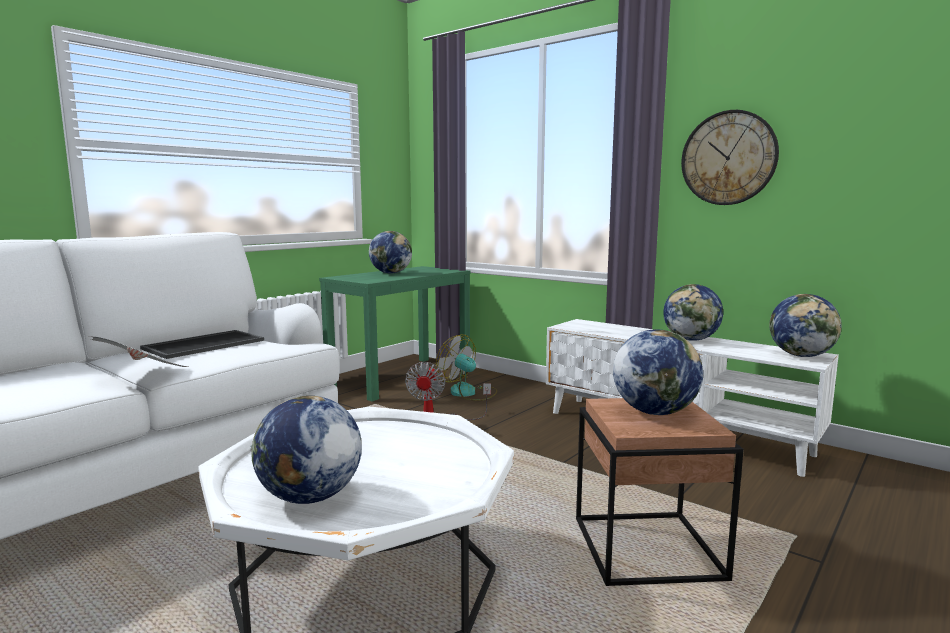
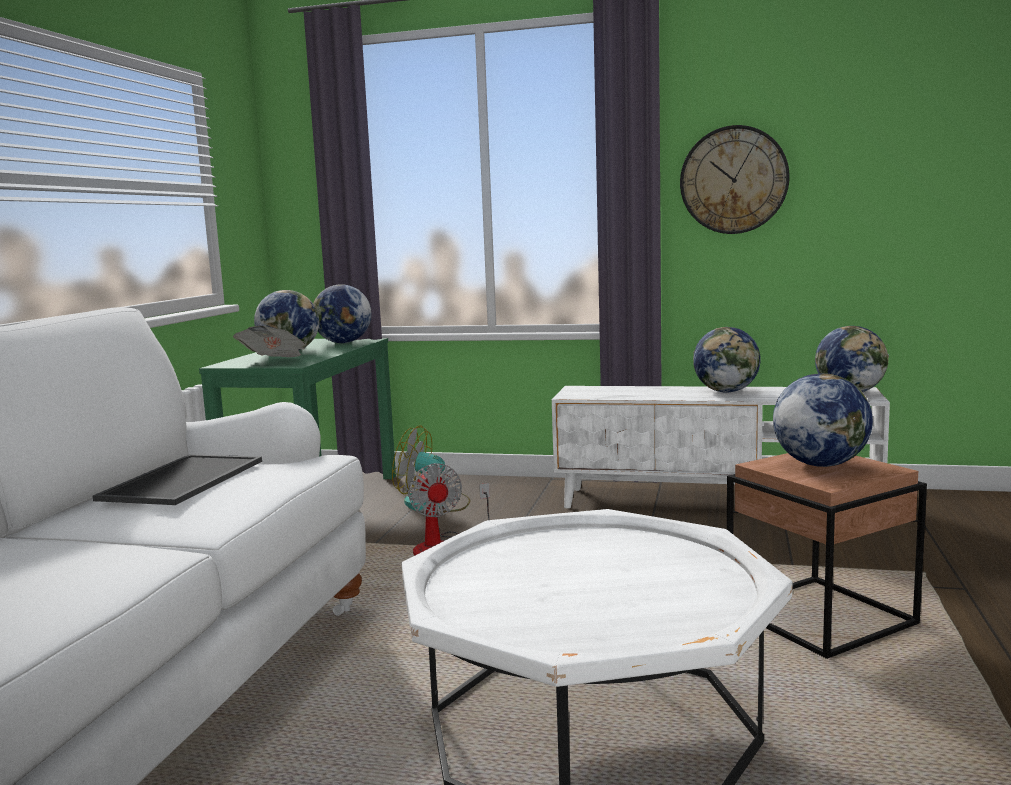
camera: 25 degrees left, 0 degrees up
(143, 374) = (184, 529): newspaper -> newspaper (274, 362)
(309, 497) = (593, 623): globe -> globe (343, 343)

